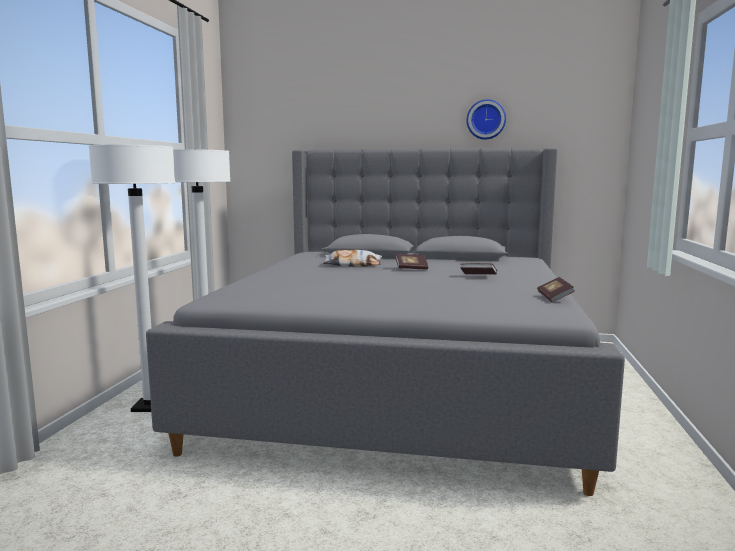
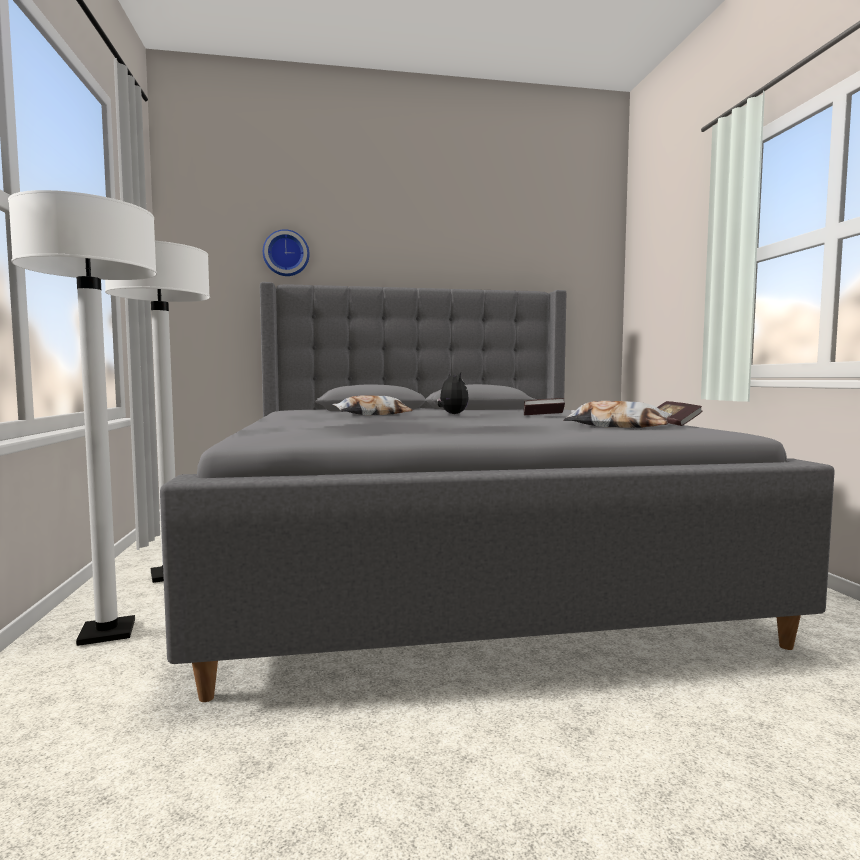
camera: 20 degrees left, 5 degrees down
(411, 268) = (452, 414): book -> plush toy
(486, 119) = (485, 260): wall clock -> wall clock (286, 253)
(494, 299) = (617, 426): none -> pillow

